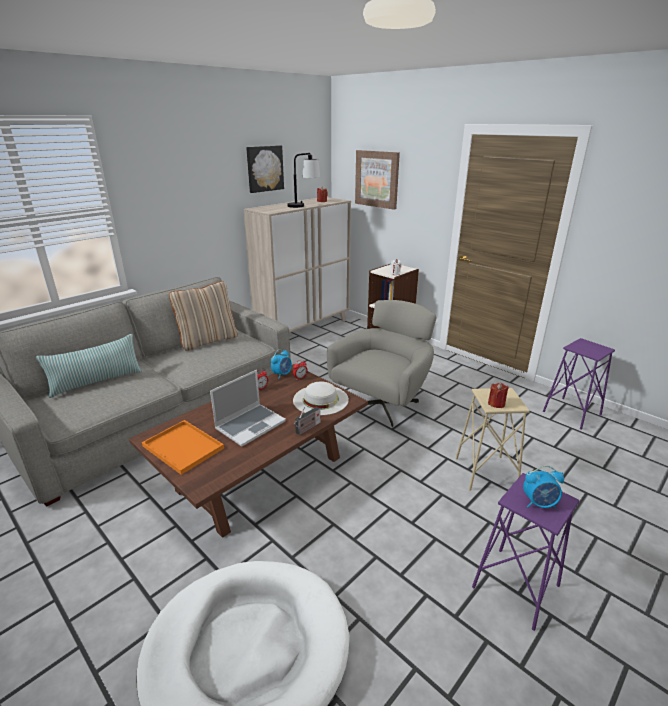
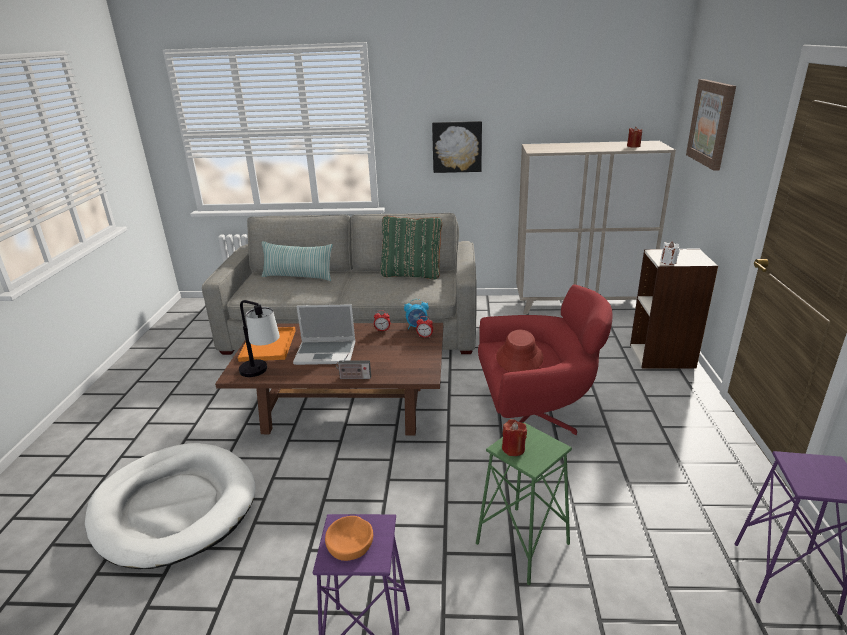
camera: 50 degrees right, 0 degrees up
(208, 340) = (412, 274): beige pillow -> green pillow
(264, 168) = (562, 98): picture -> picture (457, 146)
(303, 206) = (593, 149): table lamp -> table lamp (262, 373)
(320, 399) = (405, 362): white hat -> none
(379, 363) = (519, 357): none -> red hat
(383, 403) = (536, 414): grey armchair -> red armchair
(486, 473) = (522, 544): beige stool -> green stool
(539, 503) = (350, 543): alarm clock -> orange bowl

